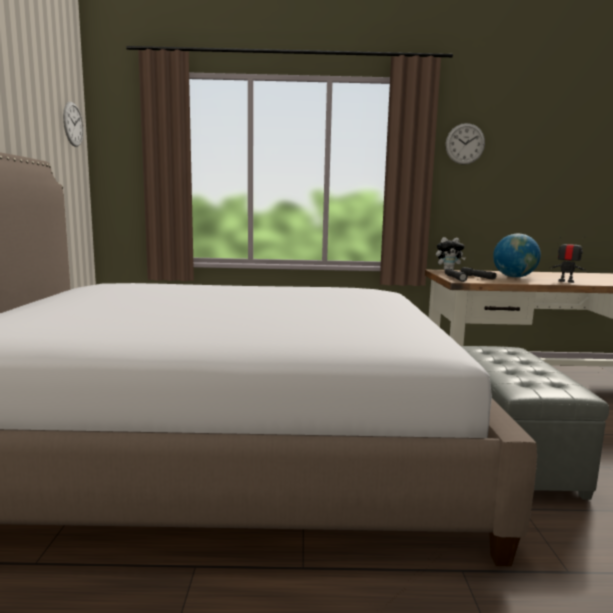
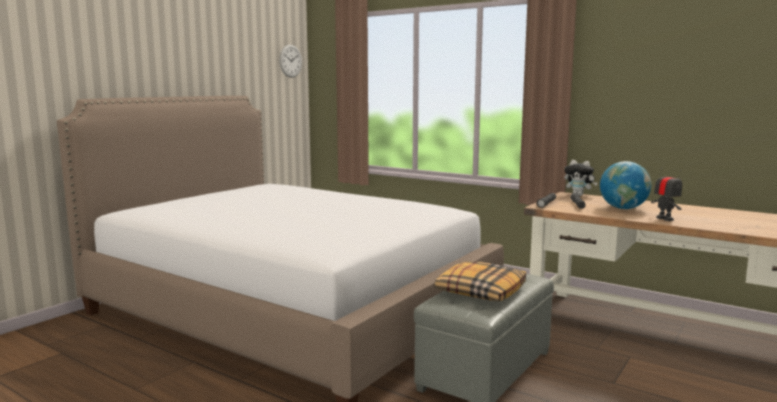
camera: 35 degrees right, 0 degrees up
(465, 144) = (614, 59): wall clock -> none
(518, 369) = (480, 291): none -> pillow

